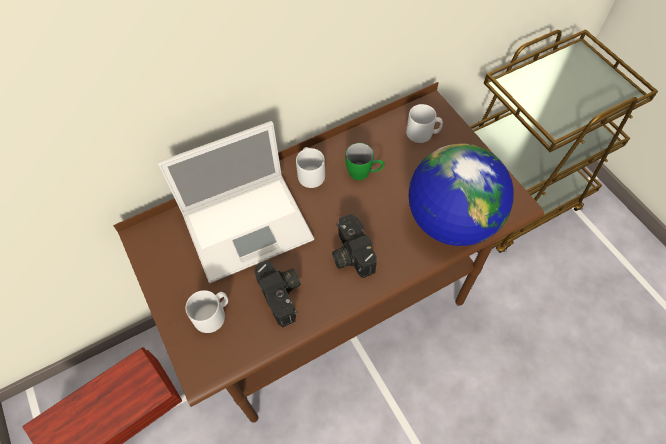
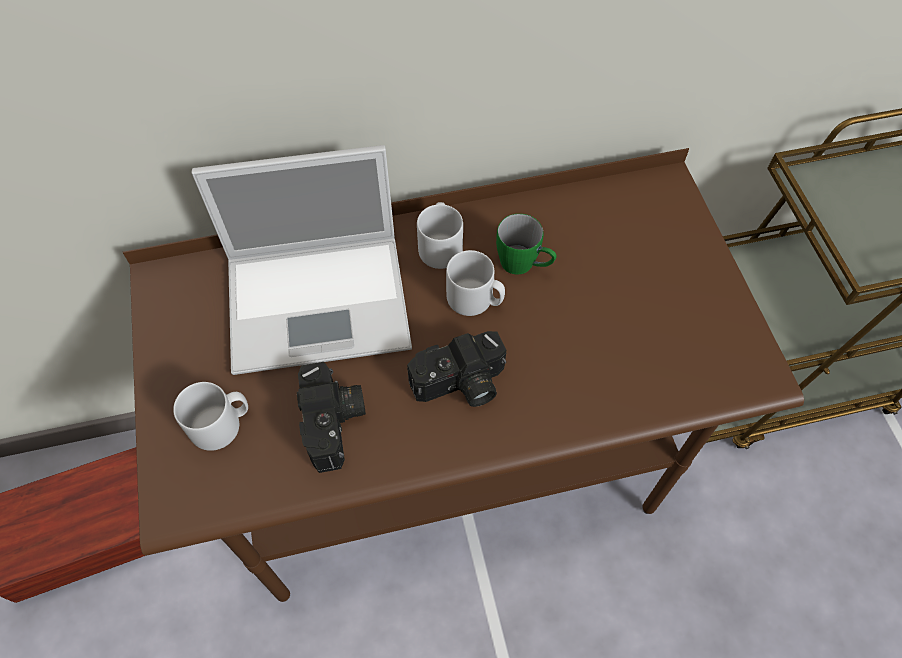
camera: 15 degrees right, 0 degrees up
(350, 253) = (460, 385): camera -> camera turned 105 degrees counterclockwise
(422, 133) = (639, 225): grey mug -> grey mug (475, 300)
(450, 220) = (639, 374): globe -> none

